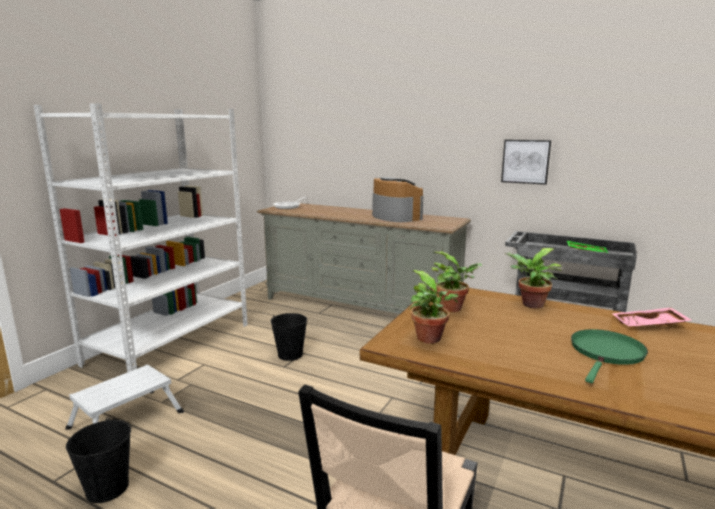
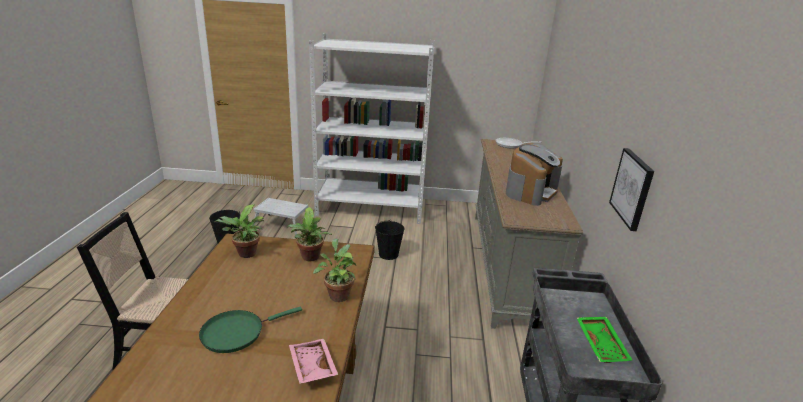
camera: 65 degrees right, 10 degrees up
(606, 353) = (236, 332): green frying pan -> green frying pan turned 135 degrees clockwise

